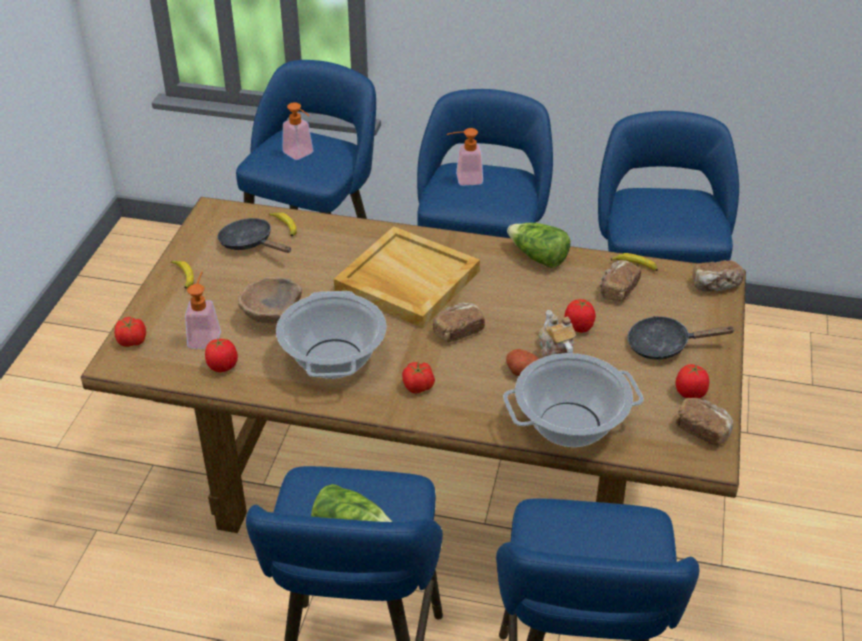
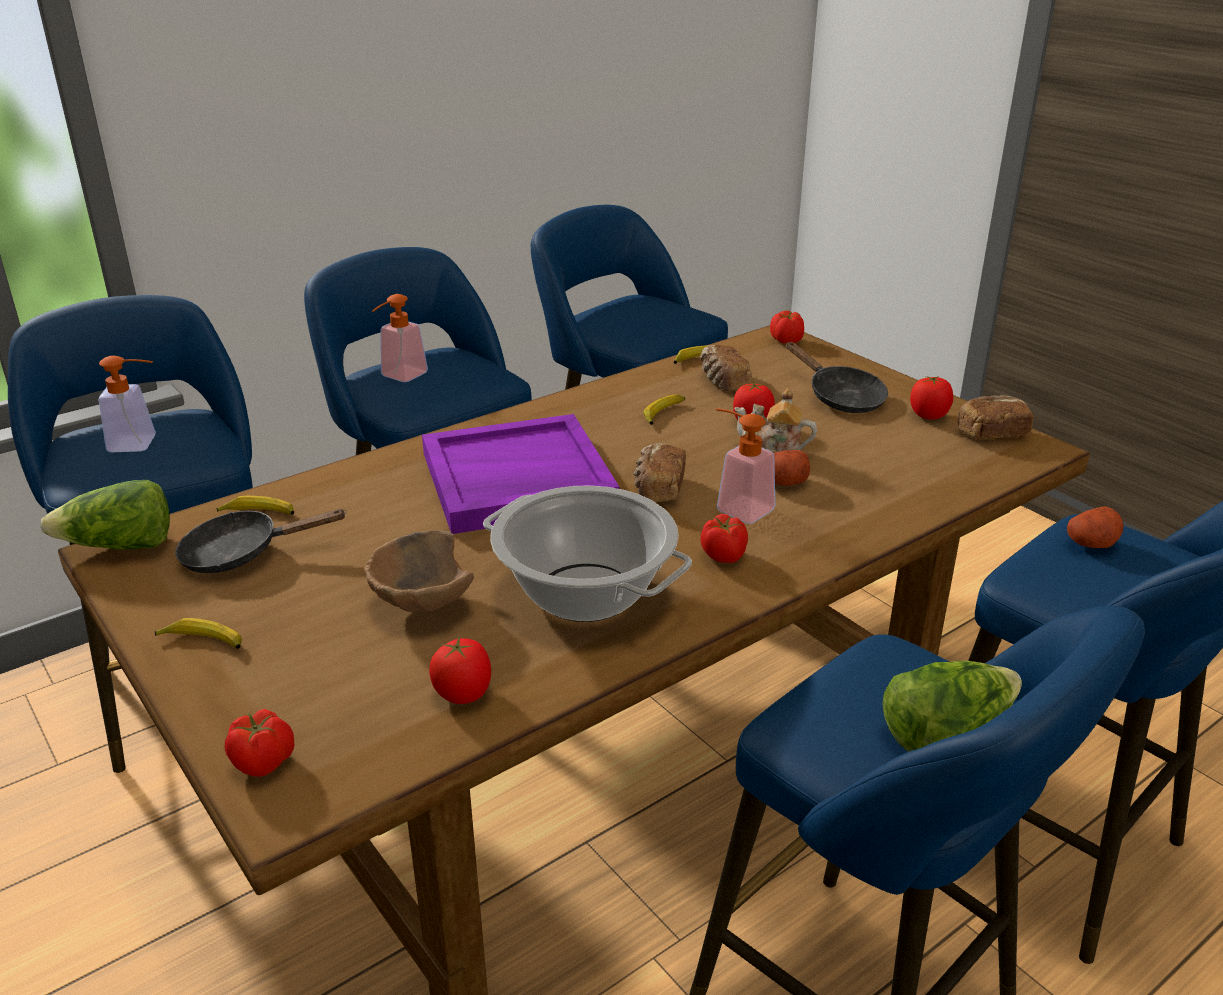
camera: 50 degrees left, 10 degrees down
(205, 336) = (370, 680): soap dispenser -> soap dispenser (737, 507)
(406, 281) = (516, 480): beige tray -> purple tray
(538, 257) = (605, 395): lettuce -> lettuce (120, 546)
(544, 289) = (663, 414): none -> banana
(570, 424) = (905, 493): cooking pot -> none
(612, 526) = (1091, 544): none -> potato
(664, 345) = (840, 397): black frying pan -> black frying pan turned 75 degrees counterclockwise
(716, 286) = (786, 341): bread -> tomato

